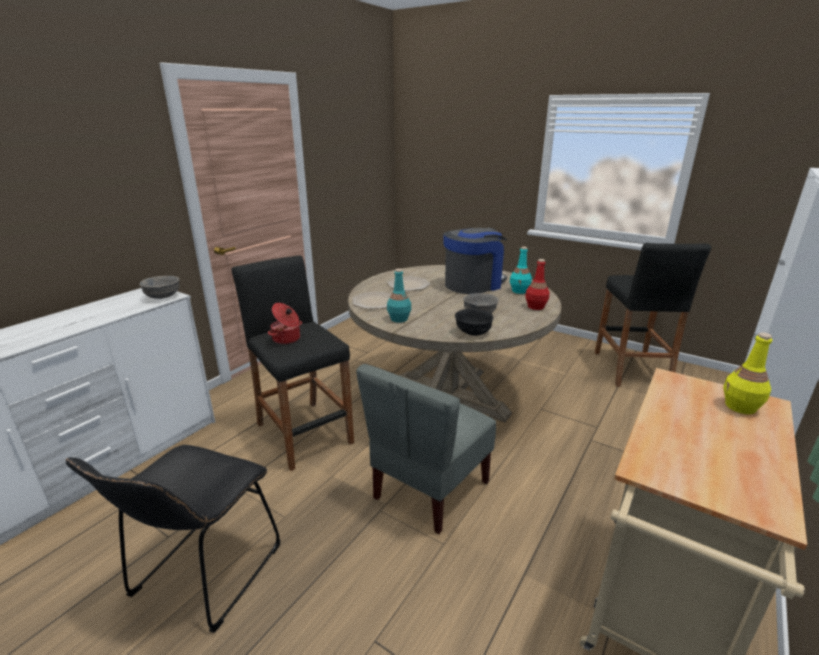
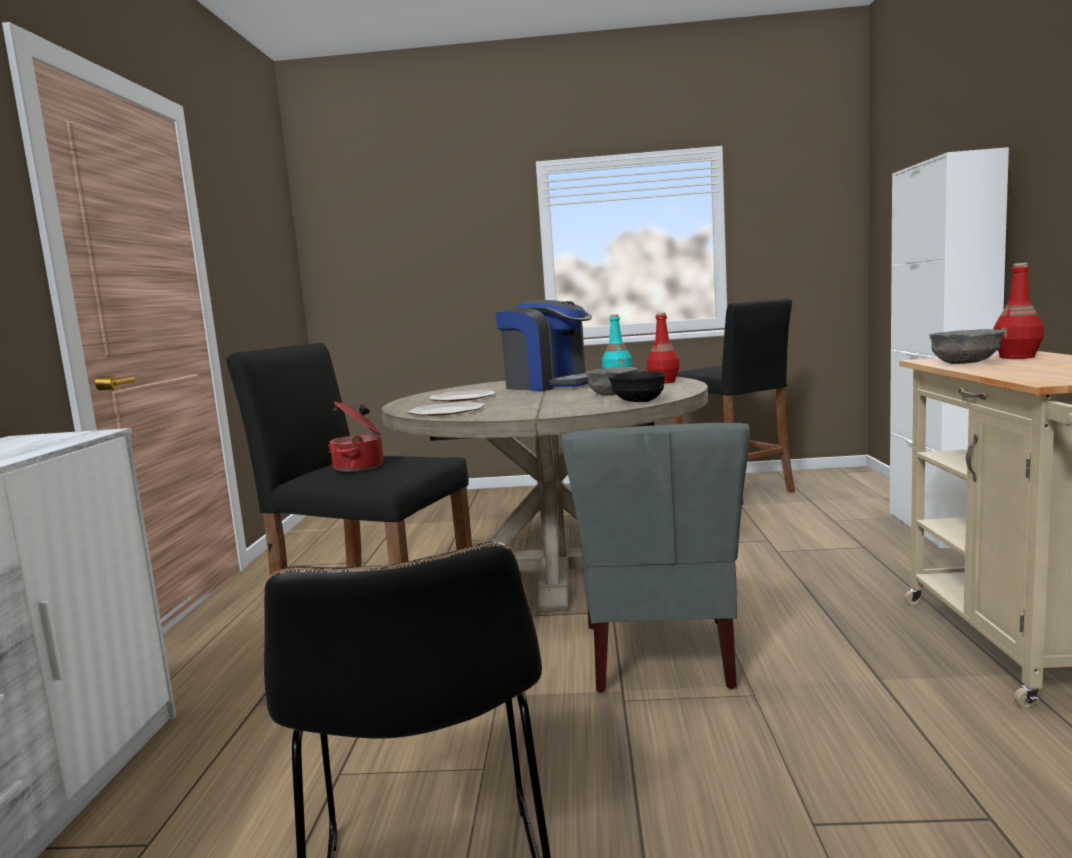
camera: 30 degrees left, 15 degrees down
(162, 297) = (71, 436): grey bowl -> grey bowl (965, 363)
(399, 319) = (517, 412): turquoise bottle -> none
(473, 284) = (549, 385): coffee machine -> coffee machine turned 105 degrees clockwise
(740, 407) = (1017, 357): yellow bottle -> red bottle

